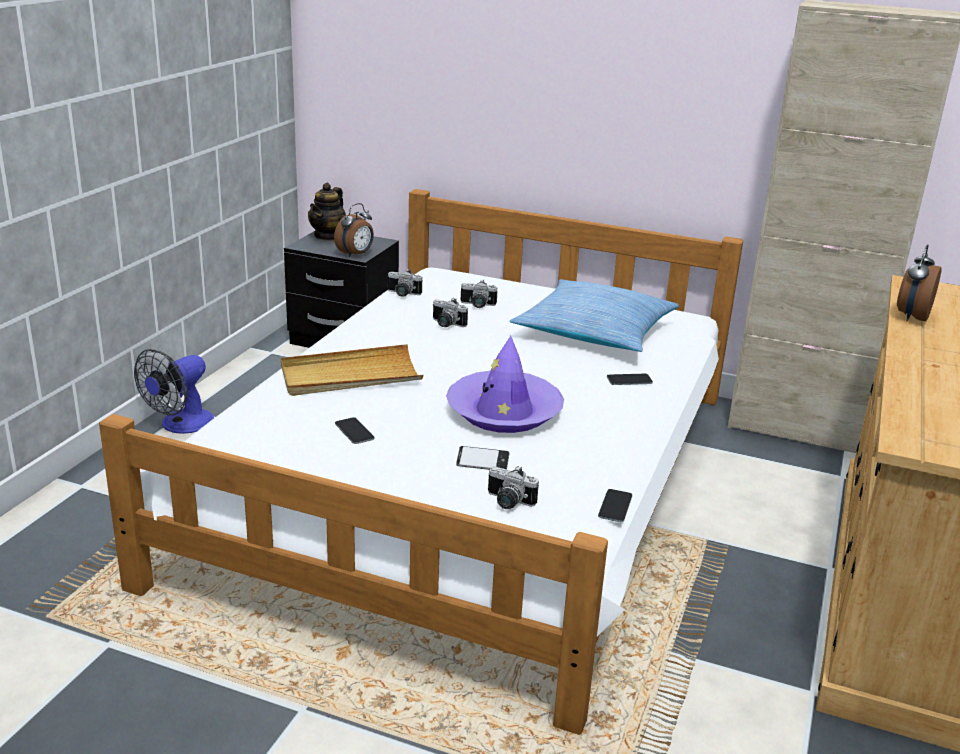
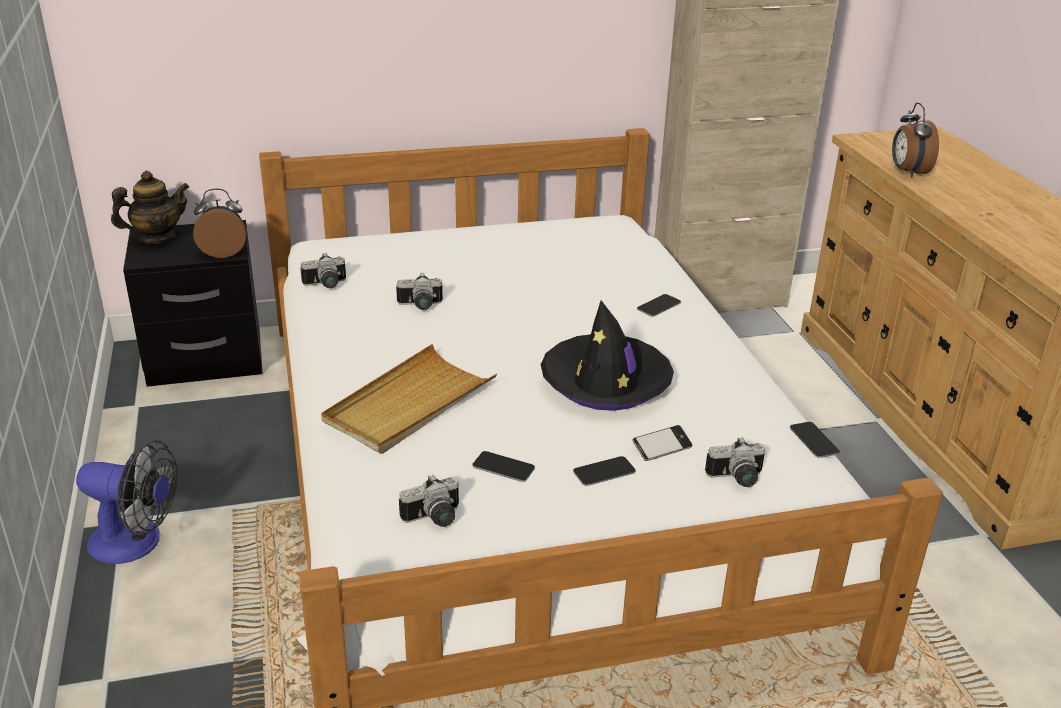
camera: 35 degrees left, 5 degrees up
(180, 425) = (136, 543): fan -> fan turned 75 degrees counterclockwise
(328, 236) = (157, 238): teapot -> teapot turned 105 degrees counterclockwise
(356, 254) = (223, 252): alarm clock -> alarm clock turned 105 degrees counterclockwise
(417, 460) = (604, 471): none -> phone
(477, 305) = (420, 272): camera -> camera (434, 519)
(504, 412) = (606, 384): purple hat -> black hat
(594, 331) = (563, 264): pillow -> none

